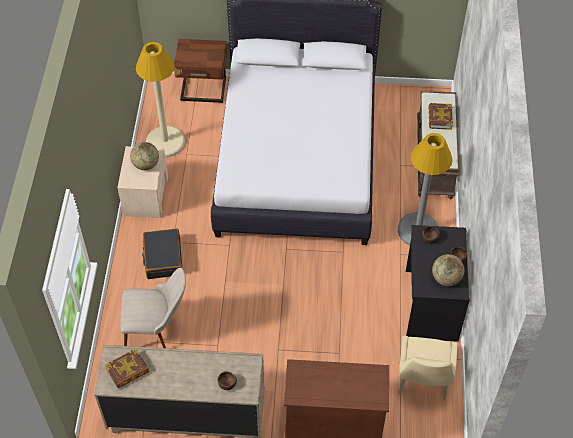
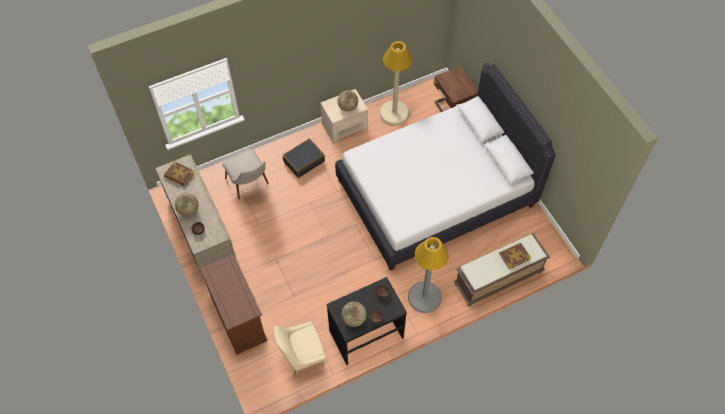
camera: 60 degrees right, 5 degrees up
(189, 382) = (188, 210): none -> globe

